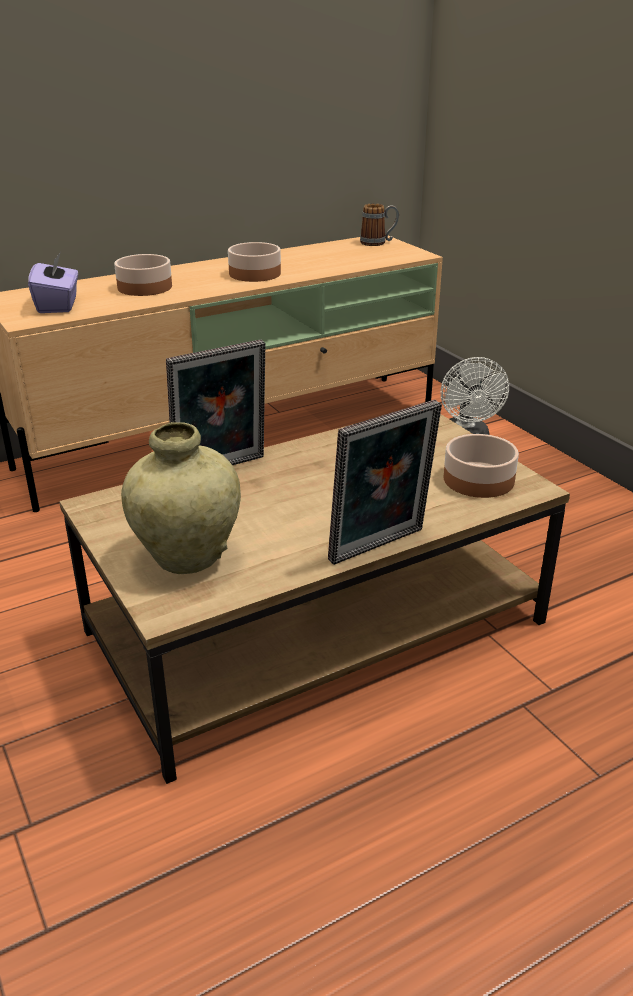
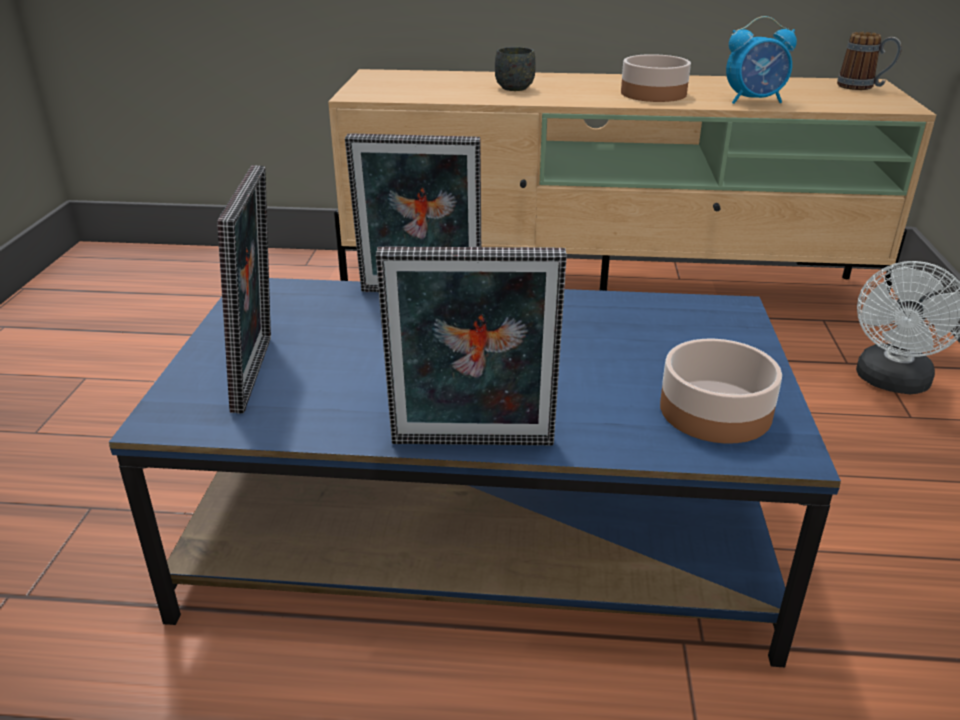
camera: 35 degrees right, 0 degrees up
(58, 305) = (409, 88): purple tissue box -> none
(144, 287) = (514, 86): bowl -> grey mug
(187, 557) = (261, 373): beige vase -> picture frame
(318, 625) = (484, 529): brown coffee table -> blue coffee table
(328, 267) = (754, 101): none -> alarm clock

